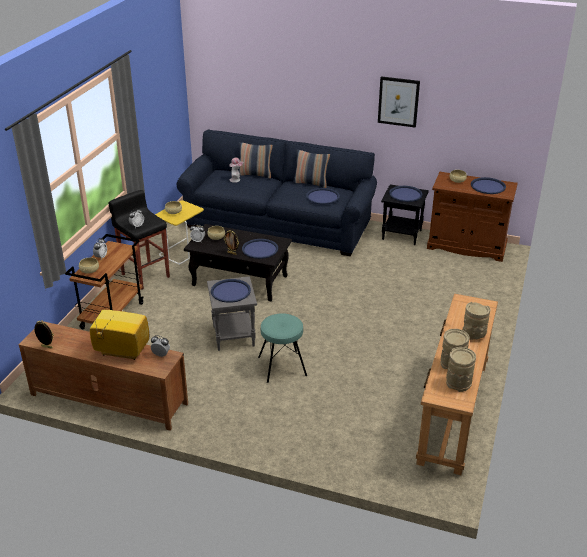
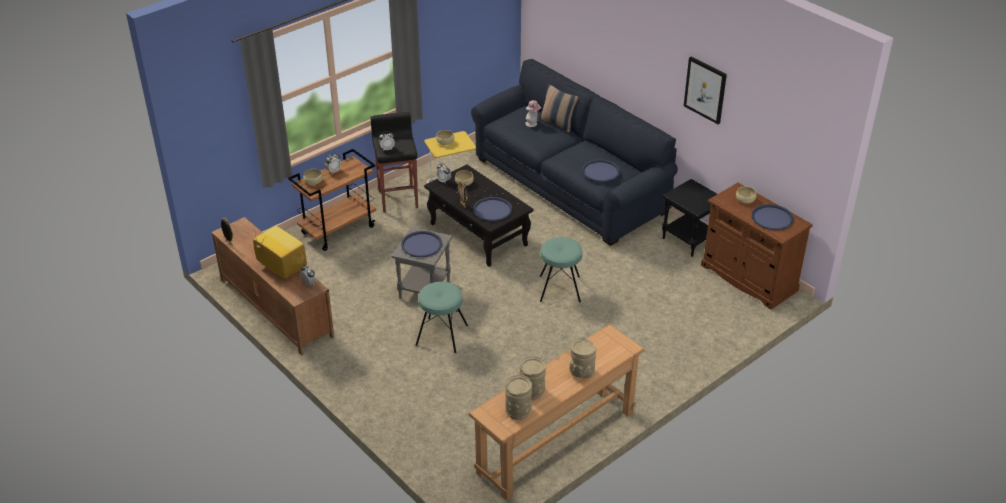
camera: 30 degrees right, 5 degrees up
(311, 183) = (605, 151): pillow -> none
(342, 298) = (559, 289): none -> turquoise stool
(405, 194) = (695, 196): blue tray -> none

